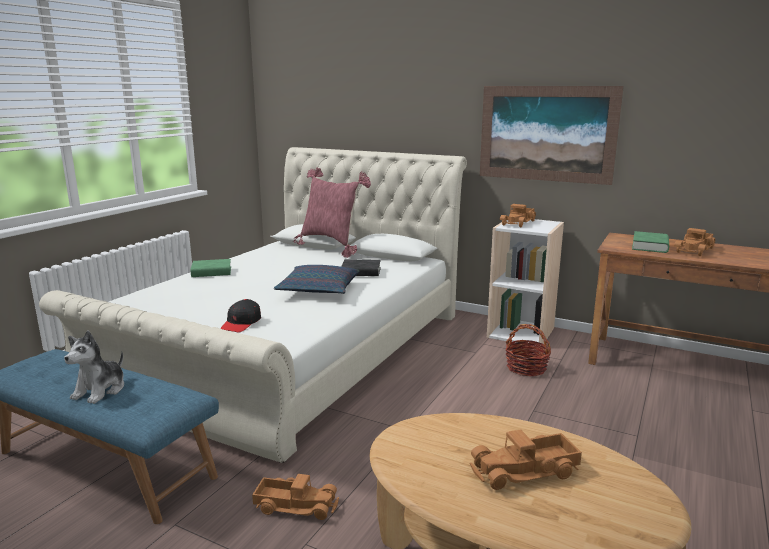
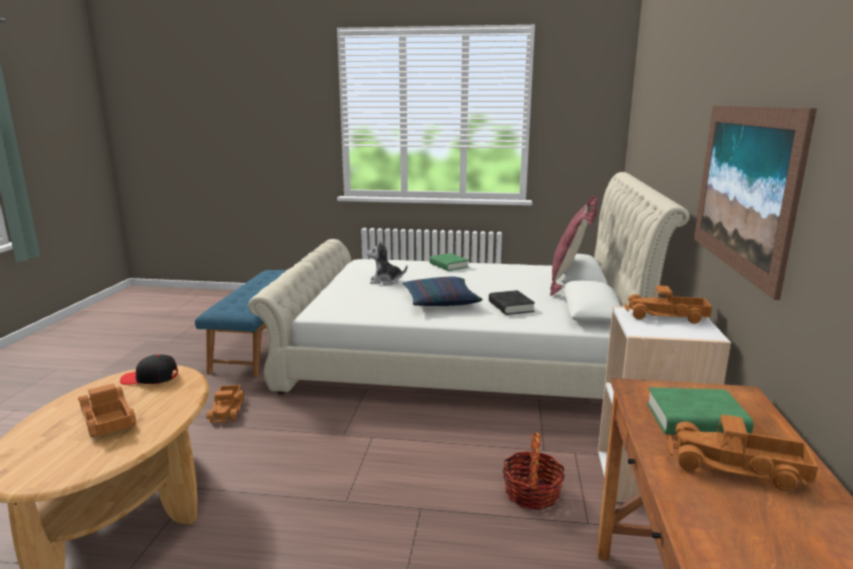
camera: 70 degrees right, 0 degrees up
(100, 390) = (248, 292): plush toy -> plush toy (385, 281)
(241, 323) = (345, 294): black cap -> black cap (150, 378)

